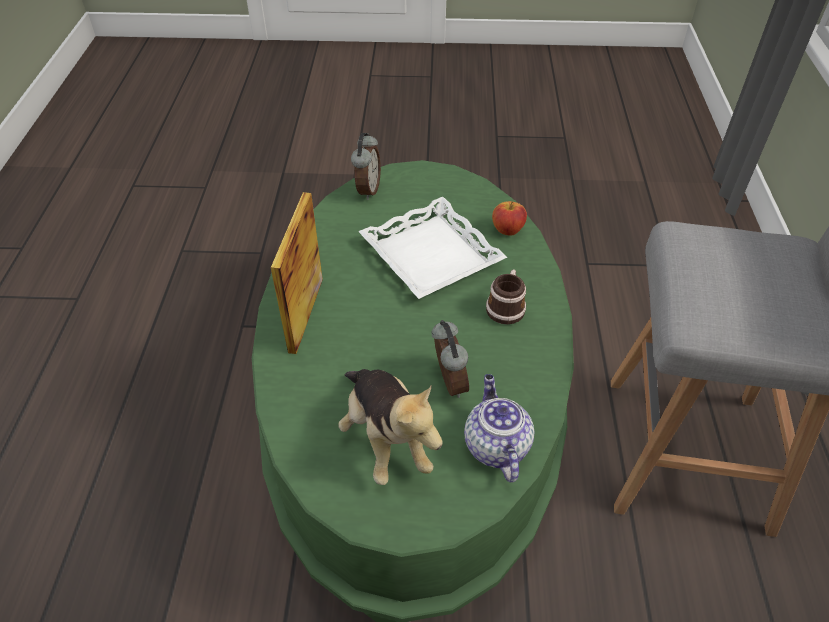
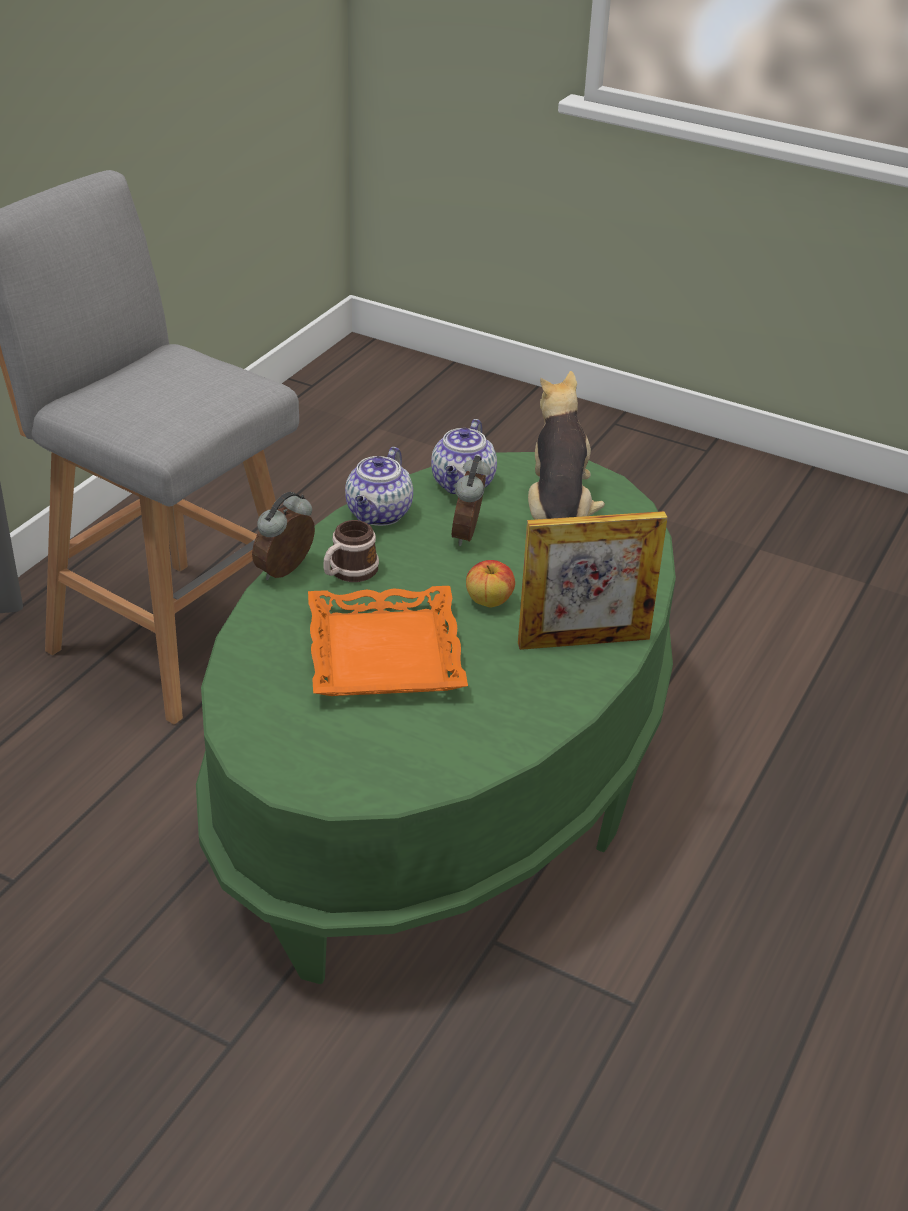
camera: 155 degrees left, 10 degrees down
(306, 314) = (583, 641): picture frame -> picture frame turned 45 degrees clockwise
(367, 190) = (401, 778): alarm clock -> alarm clock (286, 572)
(432, 254) = (383, 653): white tray -> orange tray
(507, 230) = (258, 648): apple -> apple (489, 601)
(534, 373) = (379, 515): none -> teapot

